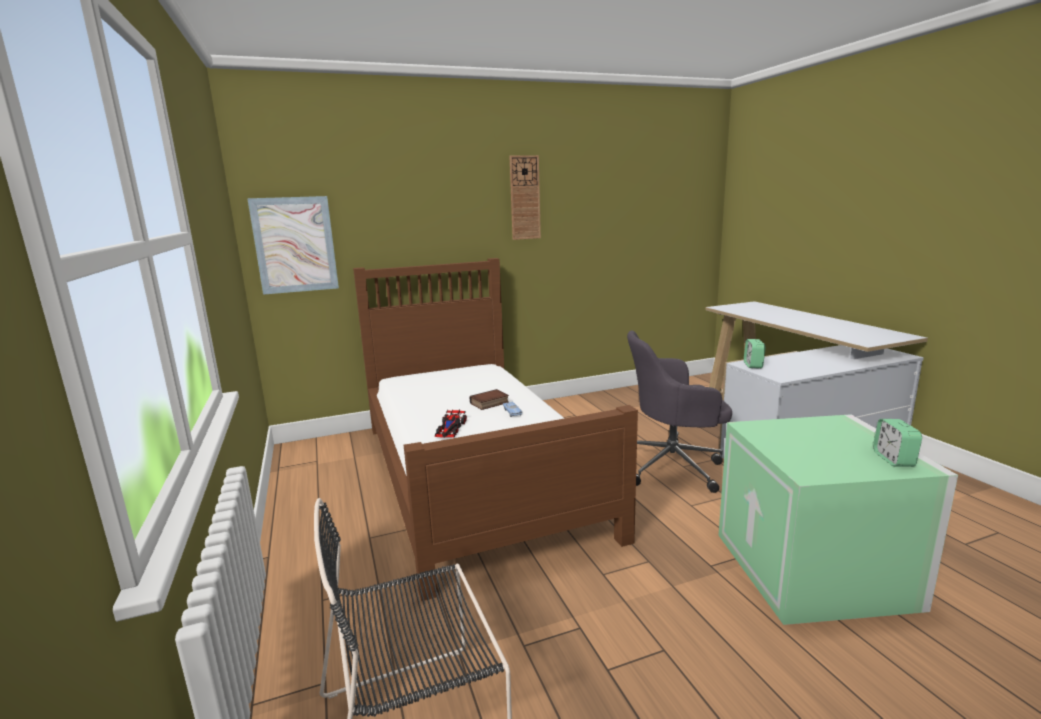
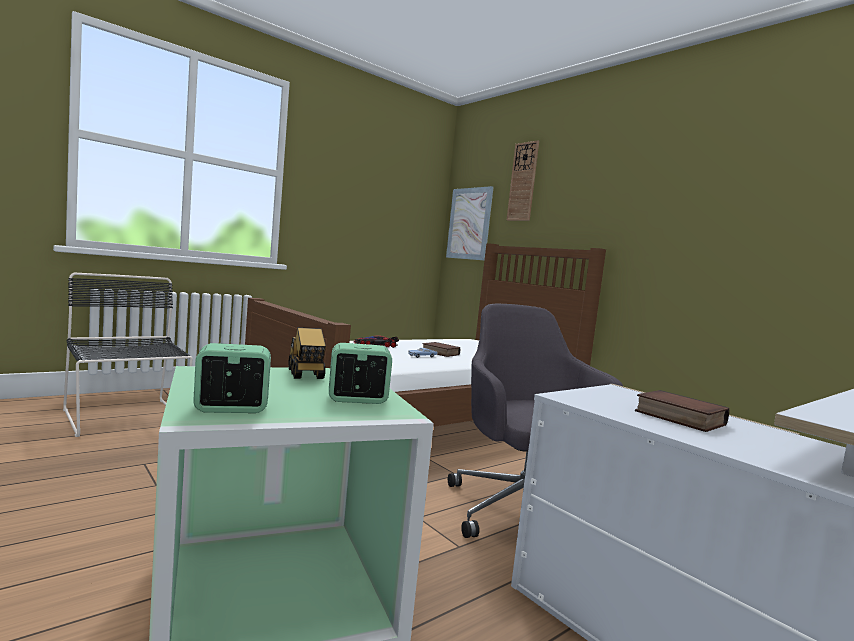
camera: 70 degrees right, 10 degrees down
(525, 198) = (657, 183): wall clock -> wall clock (523, 182)
(753, 365) = (616, 392): alarm clock -> alarm clock (357, 399)
(774, 440) = (305, 374): none -> toy truck
(798, 364) = (677, 418): none -> book

